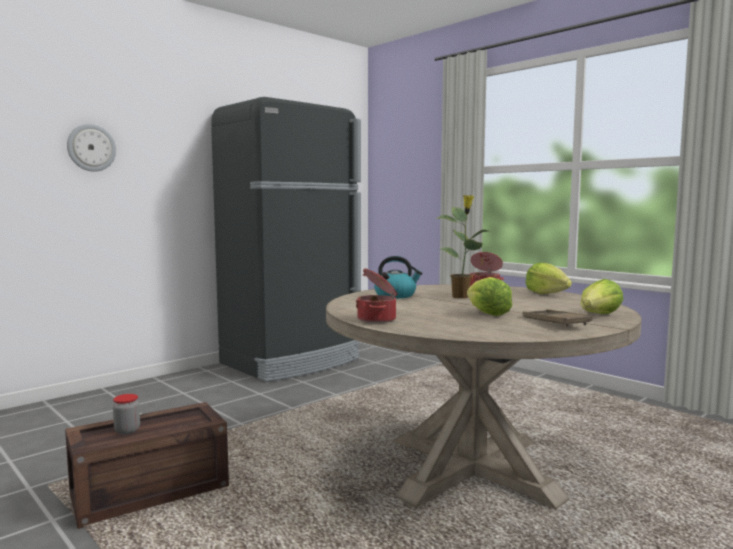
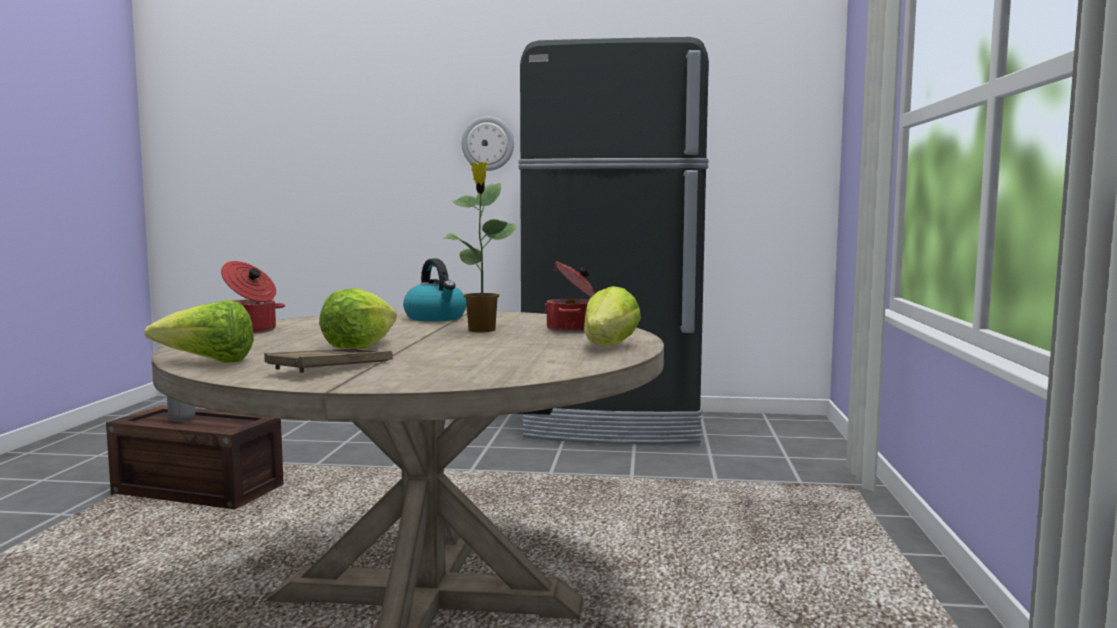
camera: 50 degrees right, 0 degrees up
(91, 147) = (394, 129): wall clock -> wall clock (488, 143)
(598, 315) = (433, 375): lettuce -> lettuce (208, 362)

